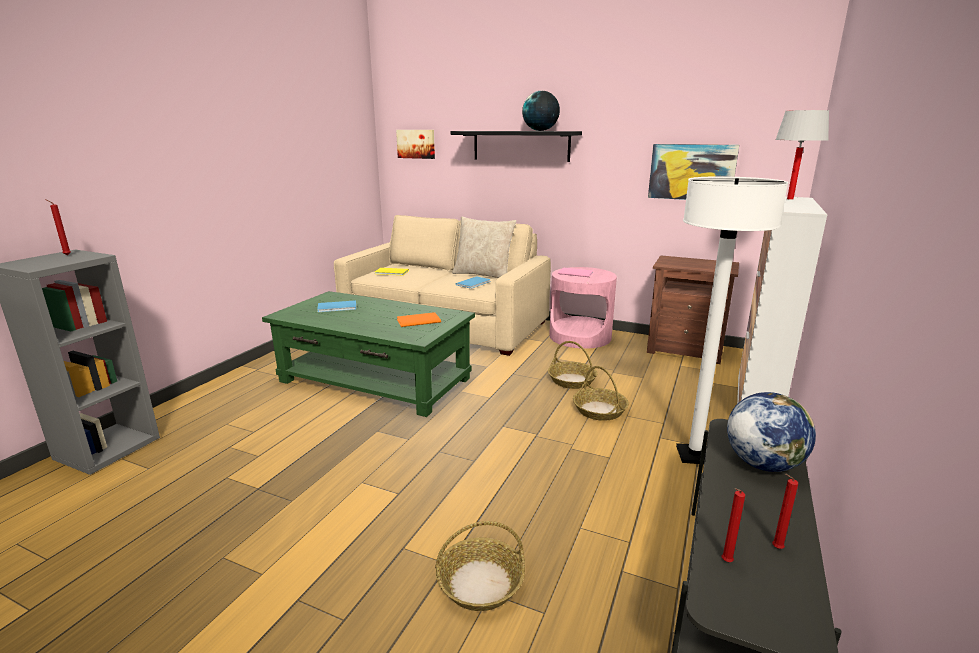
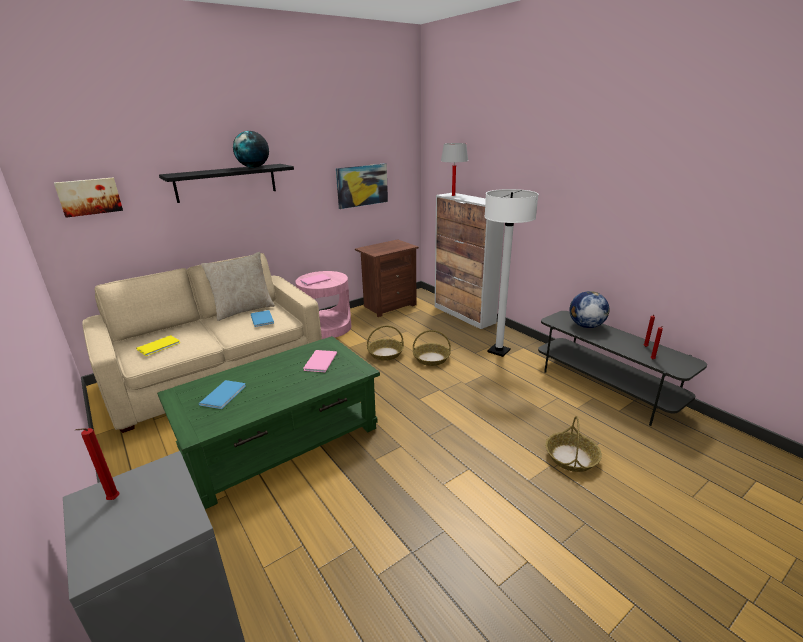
camera: 60 degrees left, 5 degrees up
(417, 320) = (319, 362): orange book -> pink book

